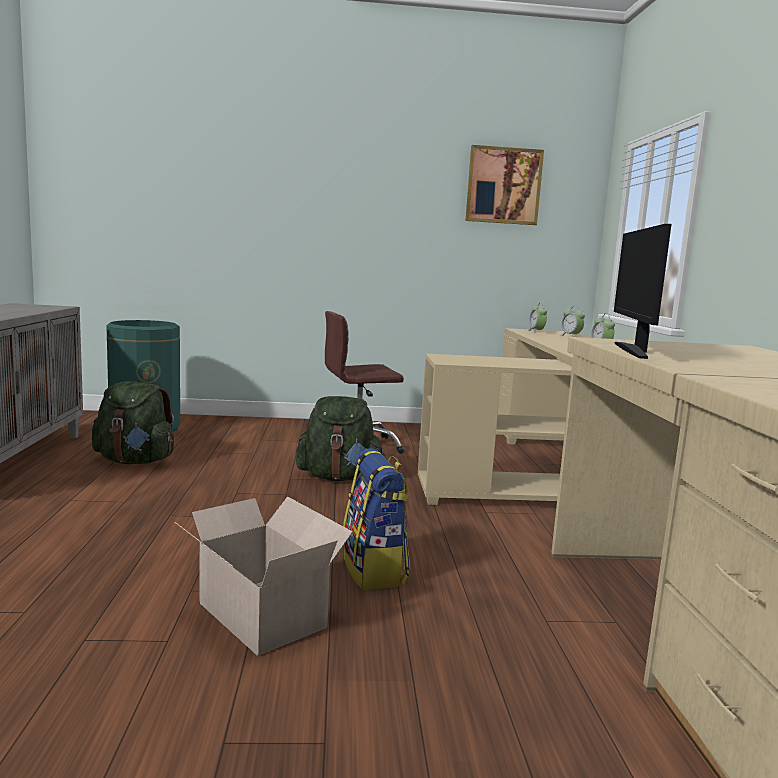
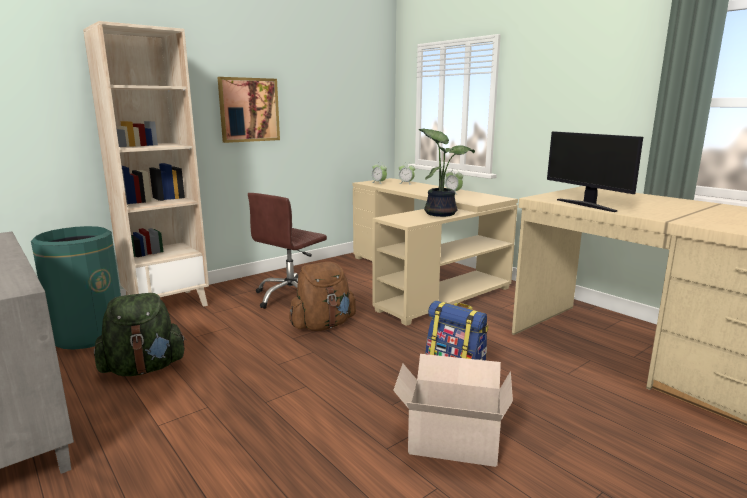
camera: 35 degrees left, 5 degrees up
(238, 424) = (167, 305): none -> beige bookcase
(339, 477) = (323, 325): green backpack -> brown backpack
(503, 186) = (335, 74): picture -> picture (249, 110)
(524, 363) = (440, 213): none -> potted plant

